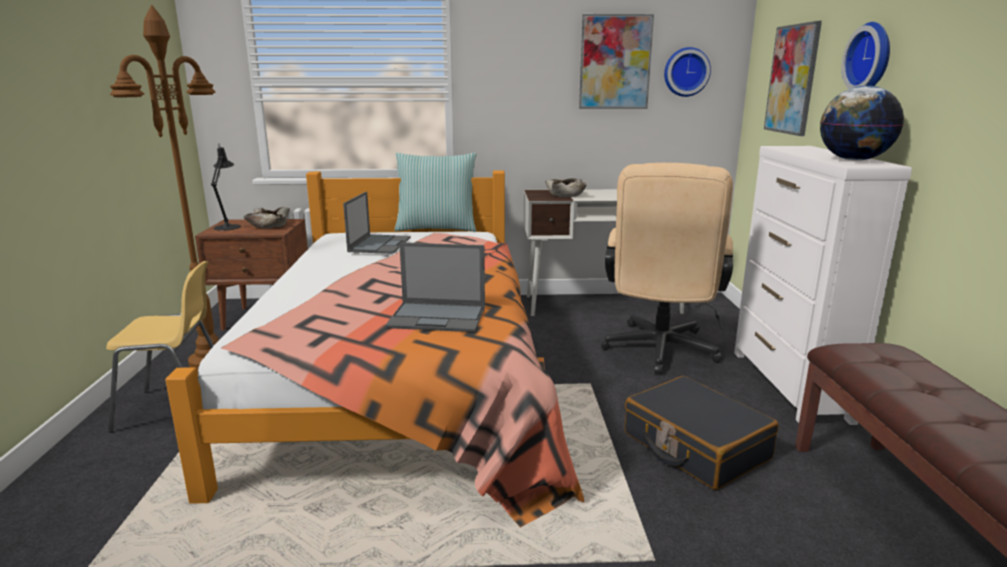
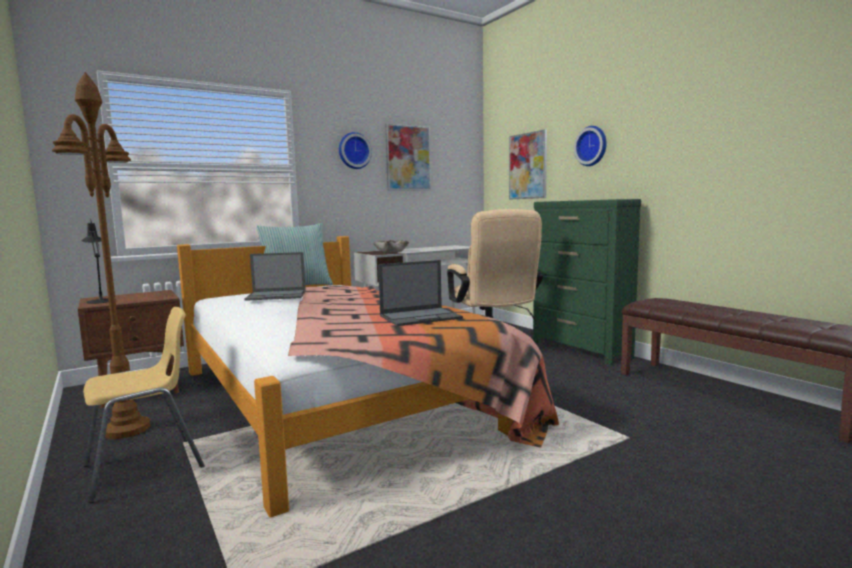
camera: 30 degrees left, 10 degrees down
(270, 225) = (146, 295): beige bowl -> none
(380, 244) = (277, 295): laptop -> laptop turned 105 degrees clockwise
(686, 72) = (450, 166): wall clock -> wall clock (354, 151)
(695, 446) = (575, 386): black suitcase -> none
(789, 385) = (580, 350): white dresser -> green dresser
(853, 160) = (606, 199): globe -> none

